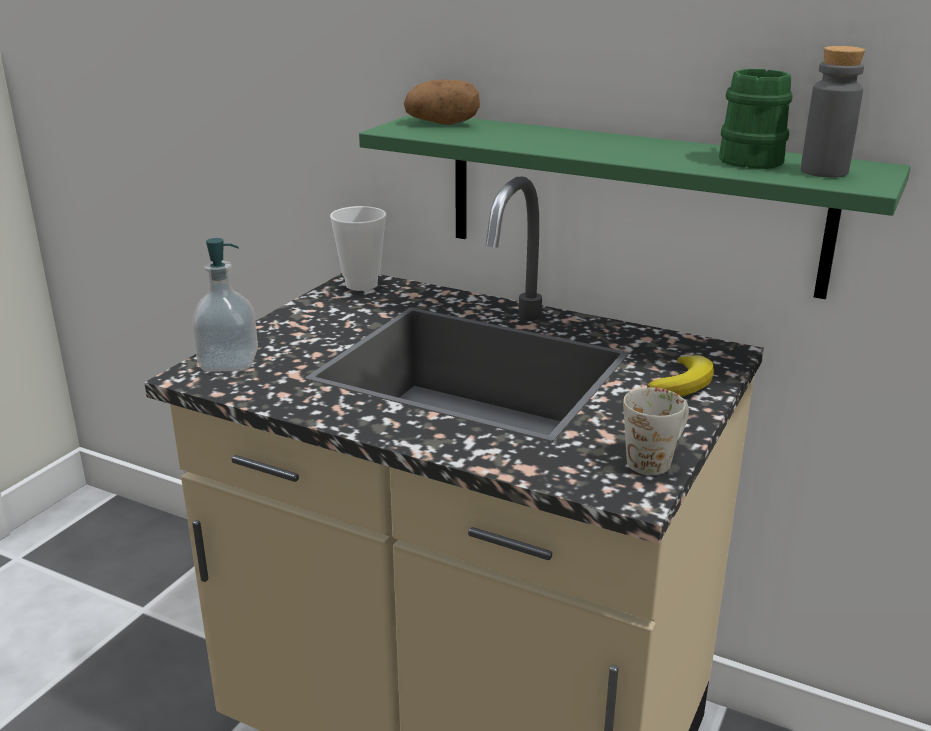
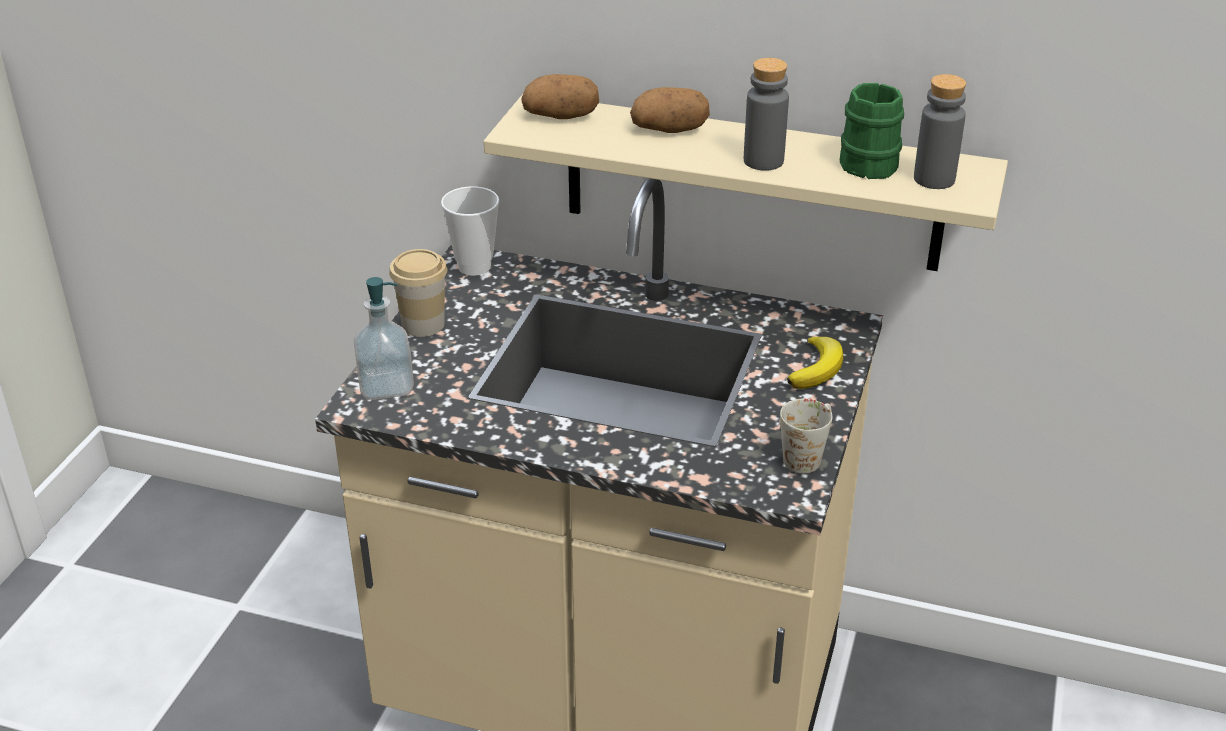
camera: 10 degrees left, 10 degrees up
(291, 321) = (423, 324): none -> cup
(546, 134) = (669, 130): none -> potato
(631, 202) = (752, 183): green shelf -> beige shelf
(636, 154) = (763, 161): none -> grey bottle

